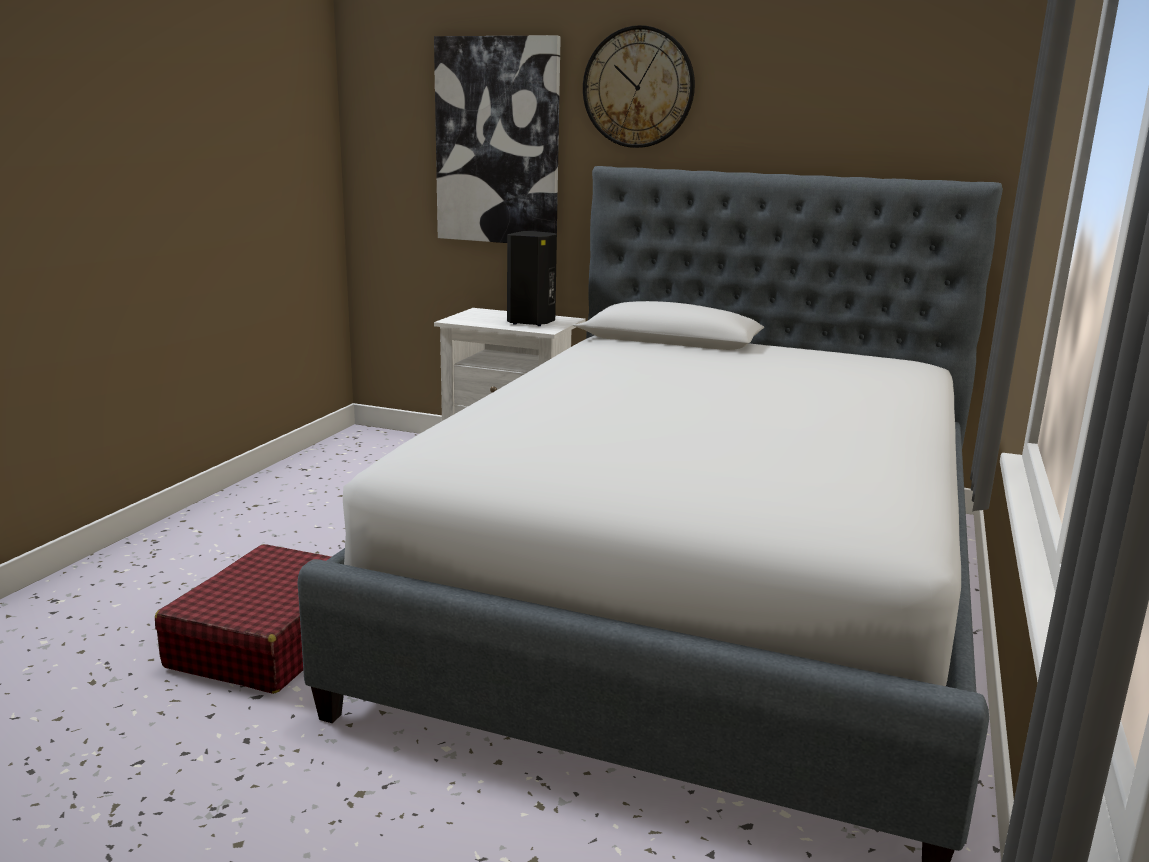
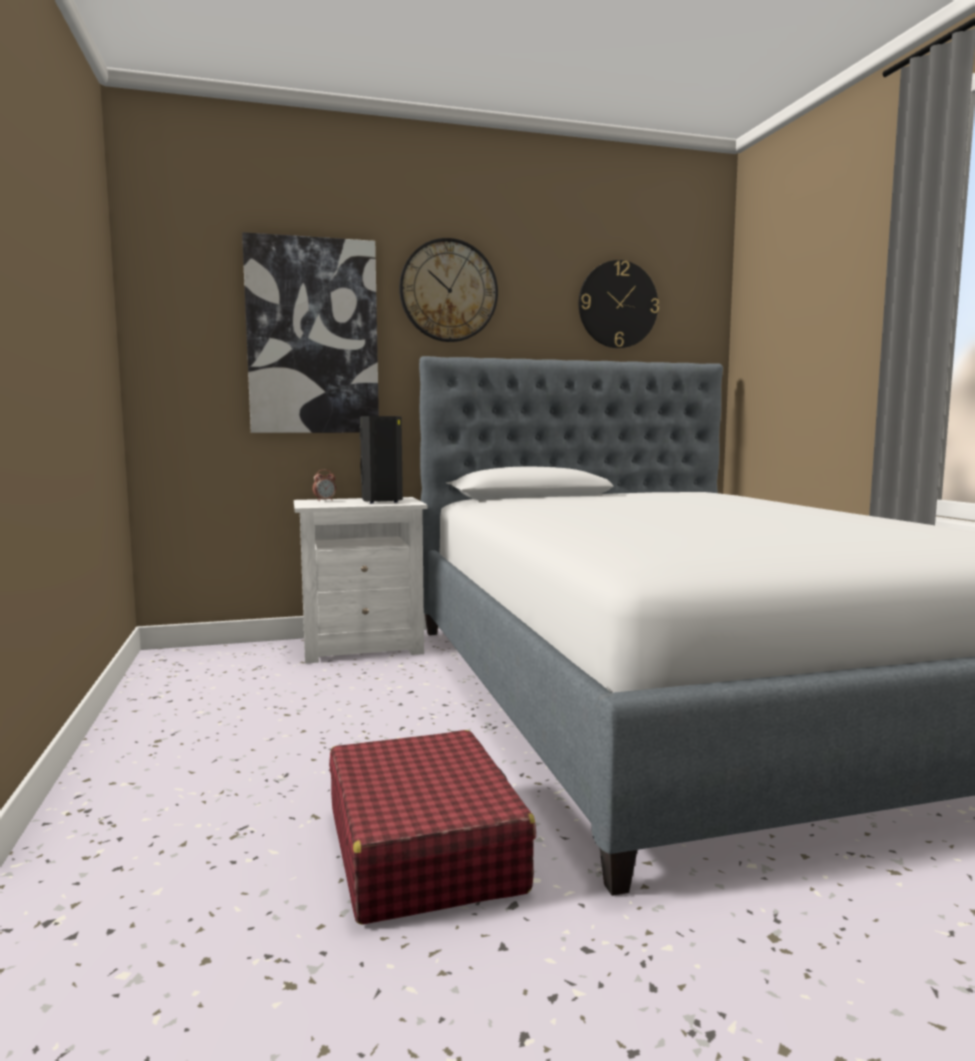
camera: 35 degrees left, 10 degrees down
(490, 313) = (324, 500): none -> alarm clock
(857, 98) = (618, 304): none -> wall clock

